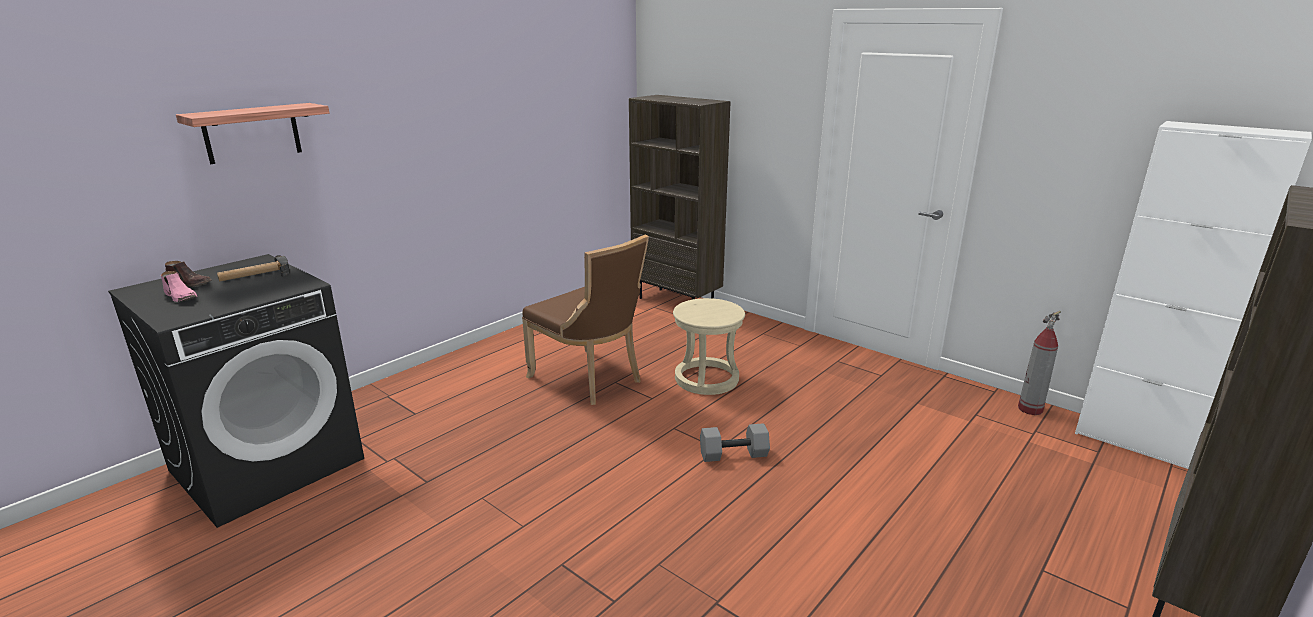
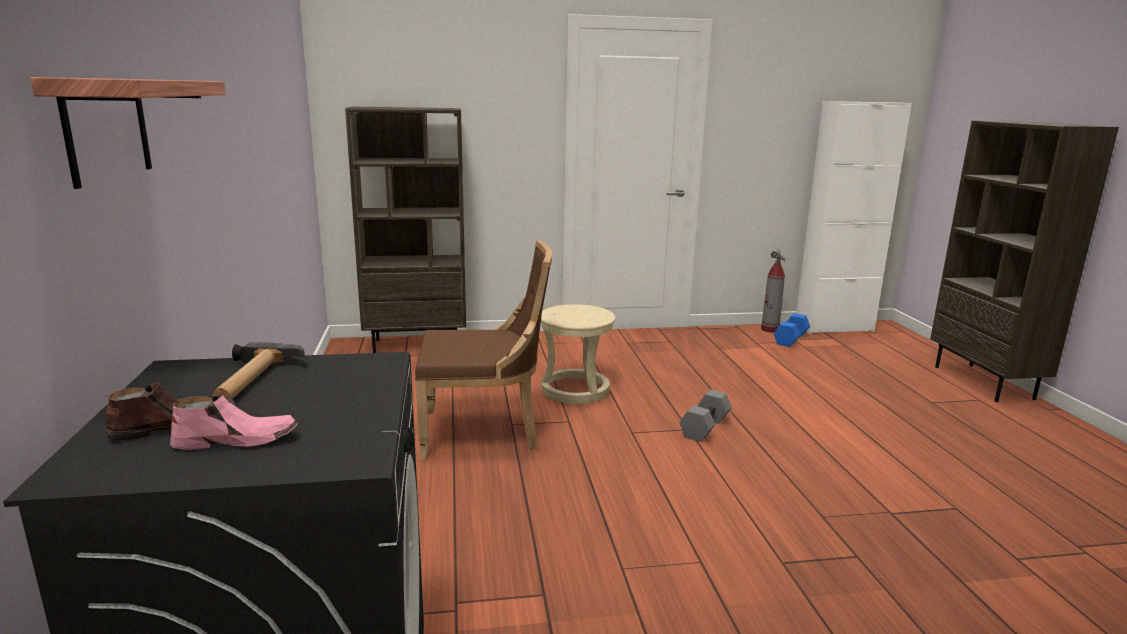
camera: 50 degrees left, 5 degrees down
(1030, 429) = (791, 339): none -> blue dumbbell

